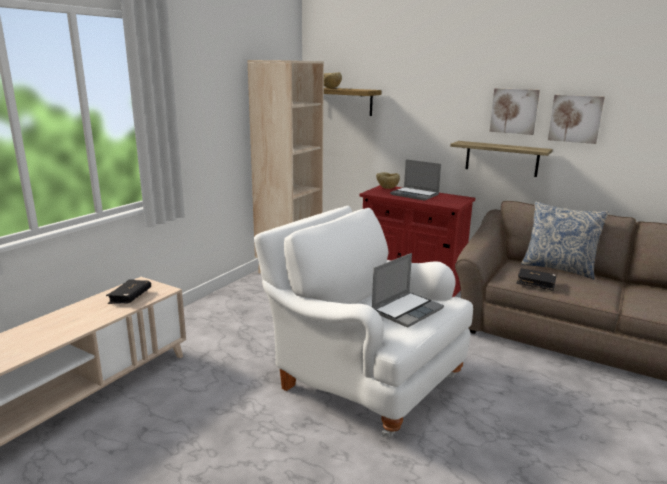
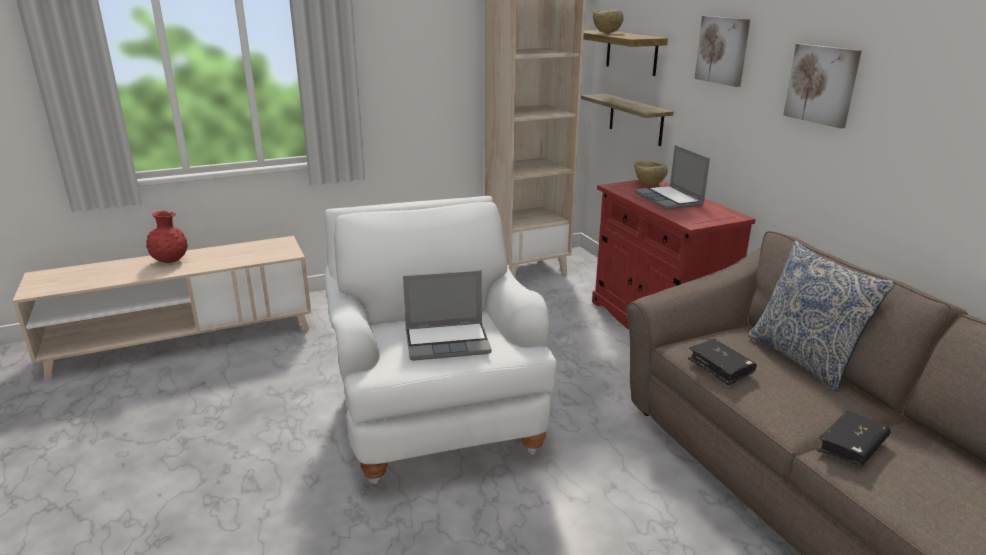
camera: 35 degrees right, 5 degrees up
(54, 324) = (170, 261): none -> red vase
(130, 297) = (254, 253): black book -> black book (851, 446)
(501, 158) = (798, 162): shelf -> shelf (636, 119)
(575, 118) = (910, 107): picture -> picture (723, 50)

